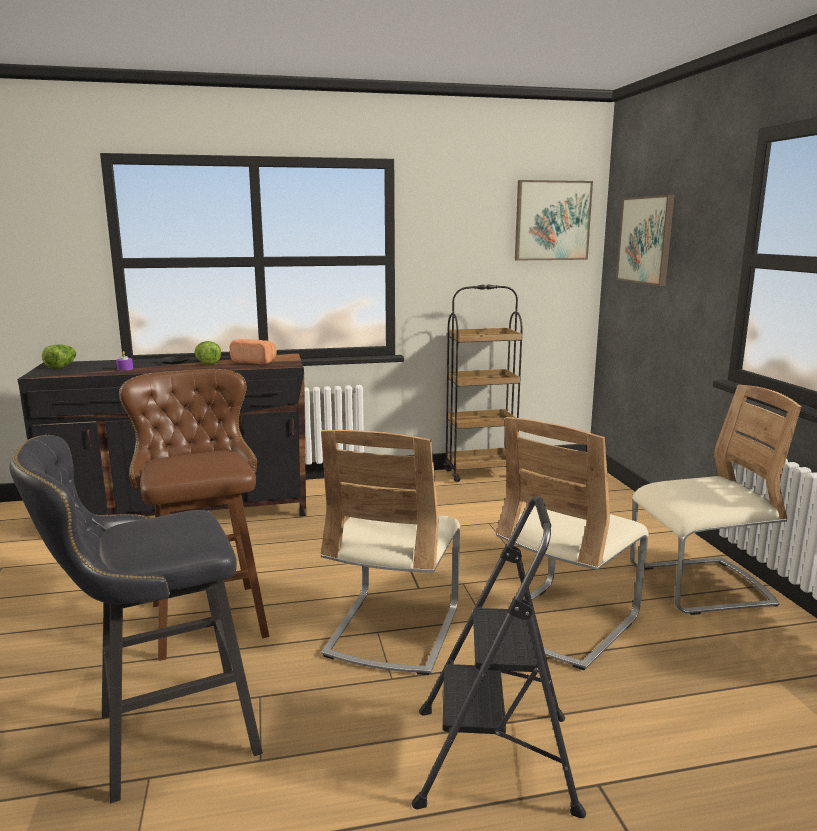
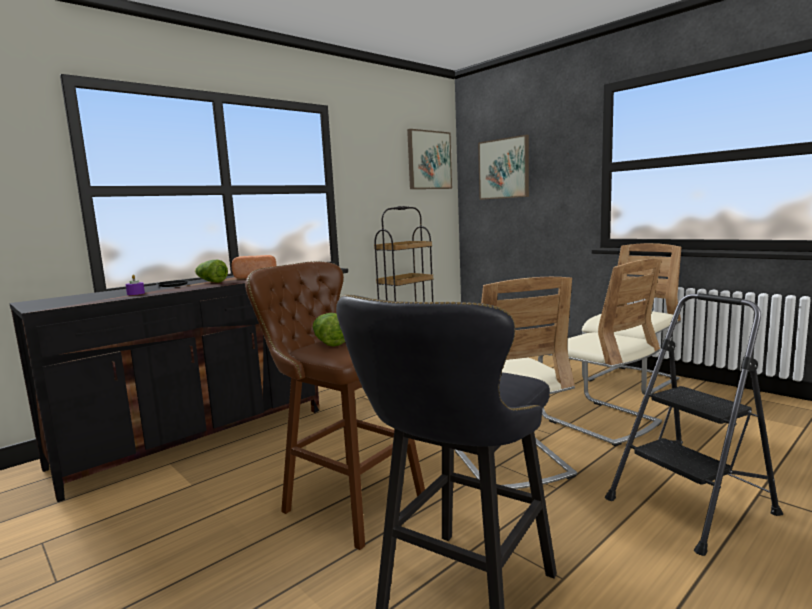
camera: 30 degrees left, 5 degrees down
(62, 366) = (49, 301): lettuce -> lettuce (330, 342)
(565, 623) = (598, 420): beige chair -> beige chair turned 45 degrees counterclockwise

